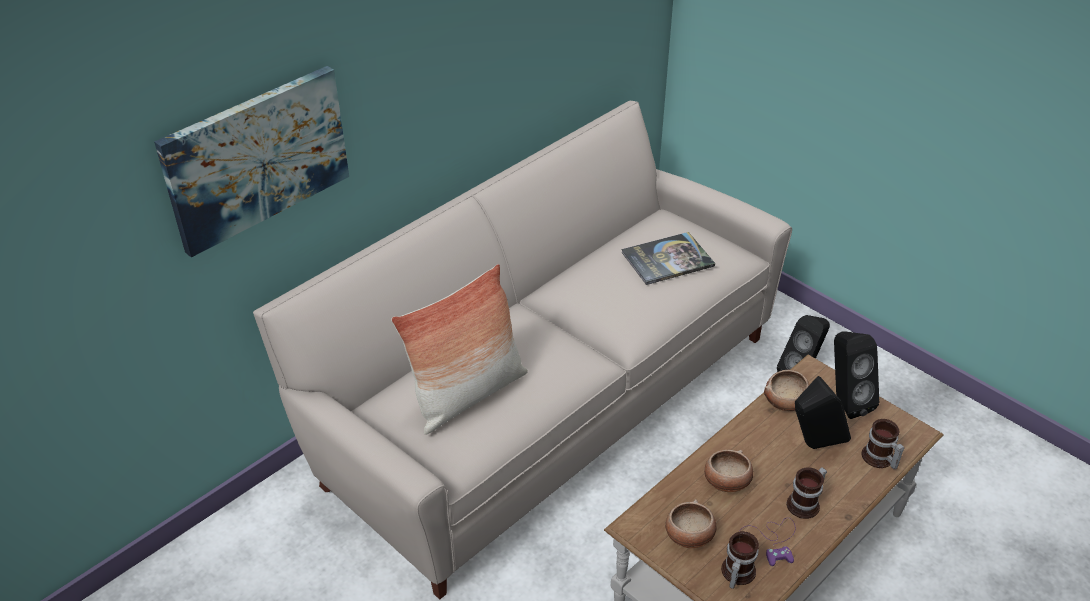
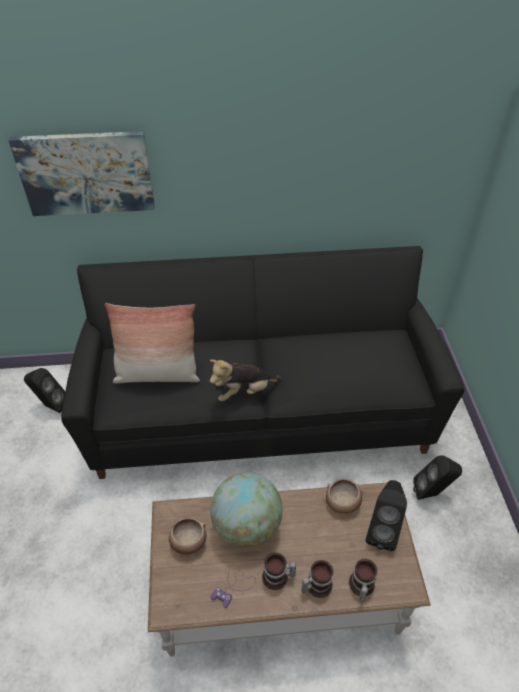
camera: 40 degrees right, 5 degrees up
(544, 401) = (259, 409): beige sofa -> black sofa
(582, 356) = (244, 391): none -> plush toy
(667, 259) = (358, 363): book -> none
(726, 482) = (246, 526): bowl -> globe
(735, 573) = (187, 586): mug -> mug (316, 585)
(813, 445) = (326, 543): black speaker -> black speaker (51, 405)

